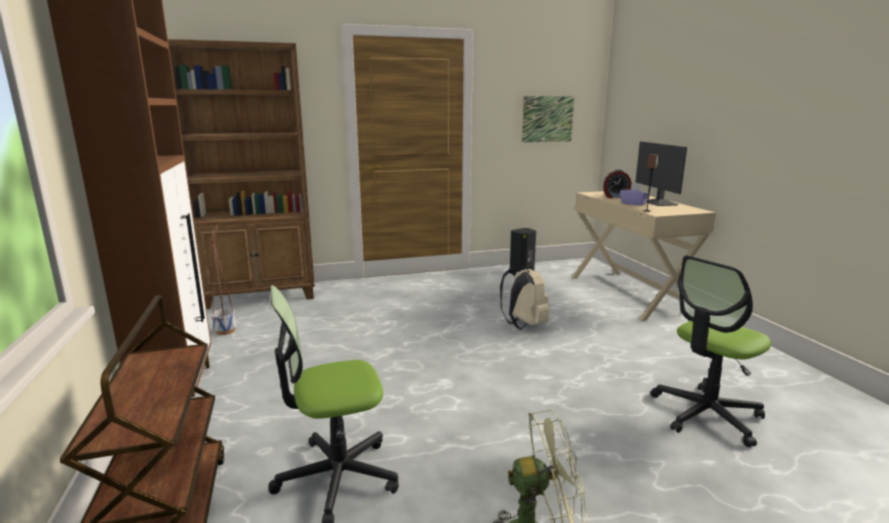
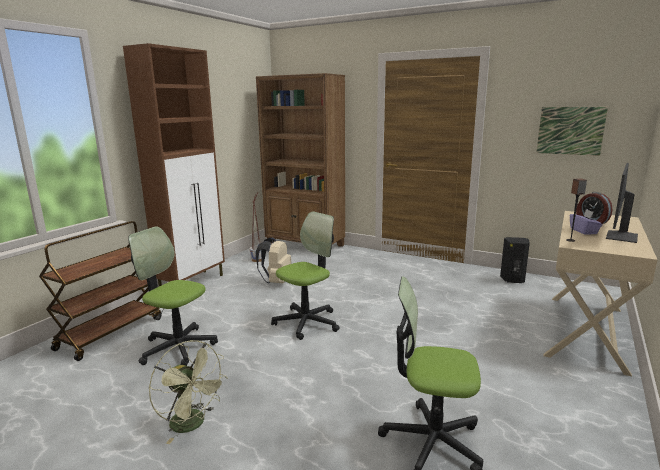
camera: 45 degrees right, 0 degrees up
(433, 374) = (307, 322): none -> office chair
(523, 325) = (426, 318): beige backpack -> beige backpack (276, 282)

